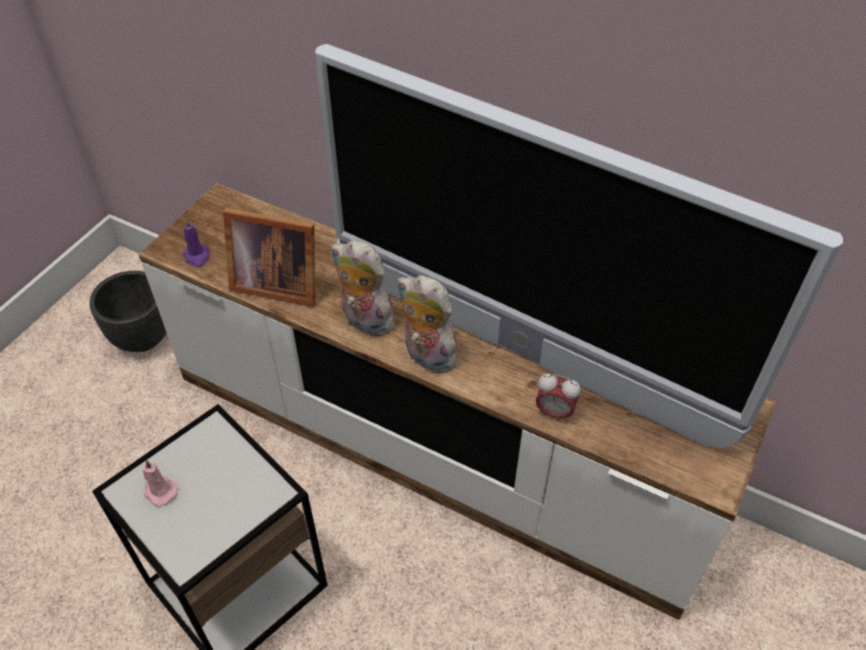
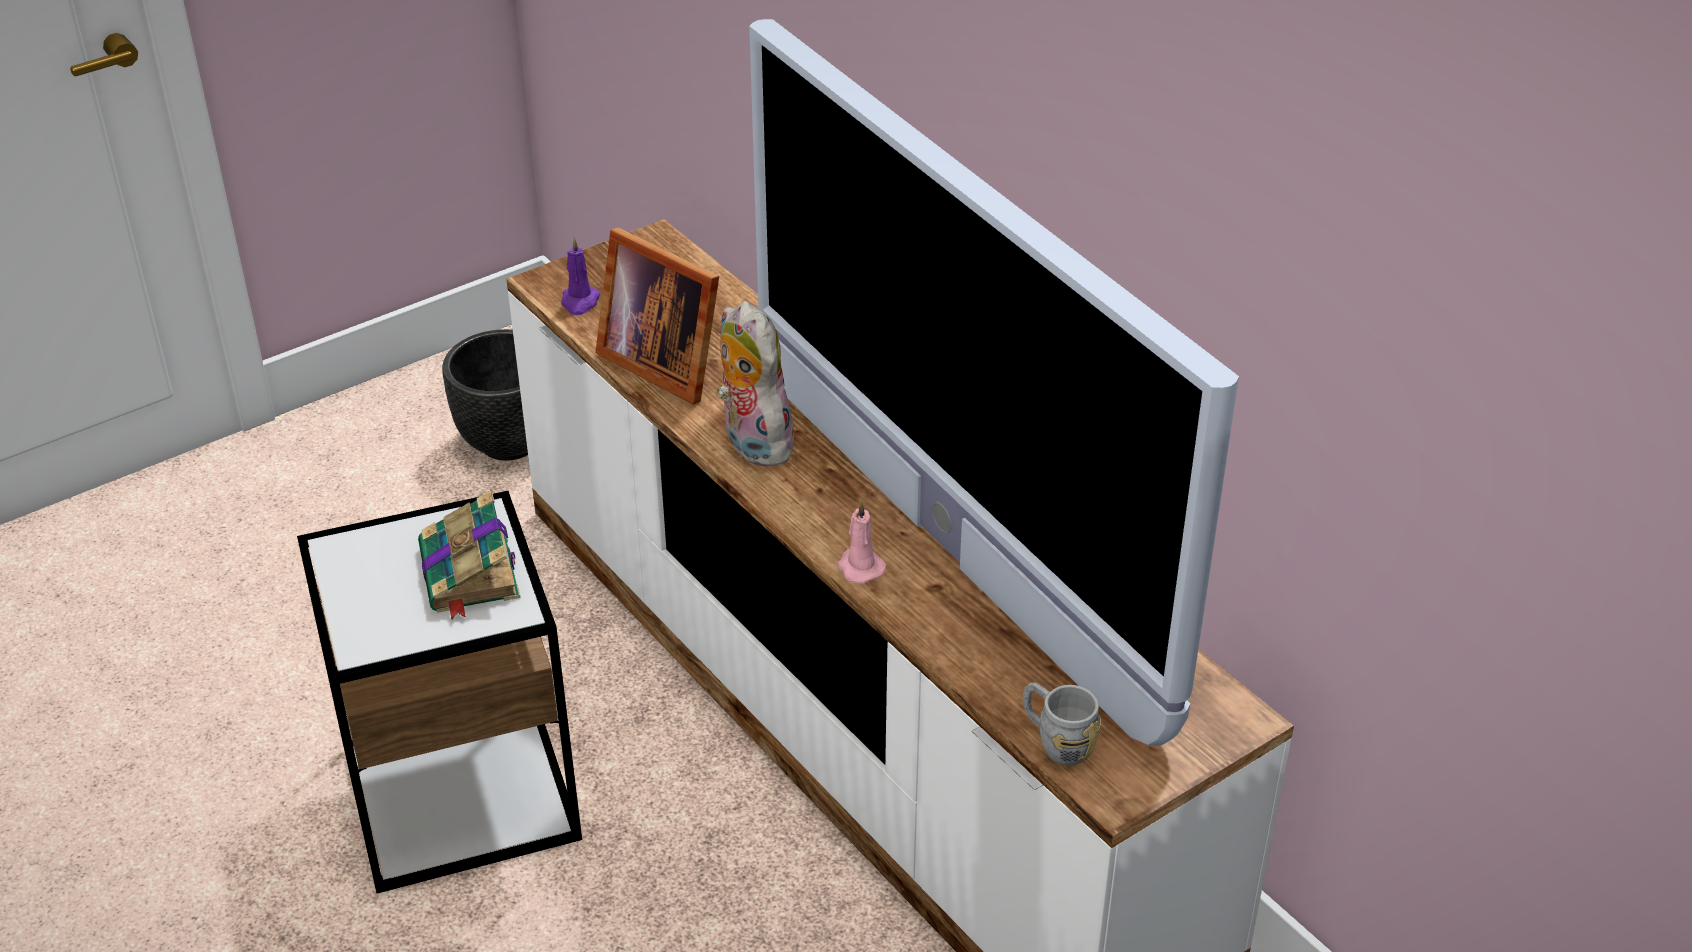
camera: 25 degrees right, 10 degrees down
(159, 491) = (376, 562): pink candle -> pink candle (859, 567)
(229, 476) = (470, 574): none -> book
(426, 356) = (808, 510): plush toy -> none
(554, 412) = (941, 630): alarm clock -> none
(665, 464) = (1056, 741): none -> grey mug

